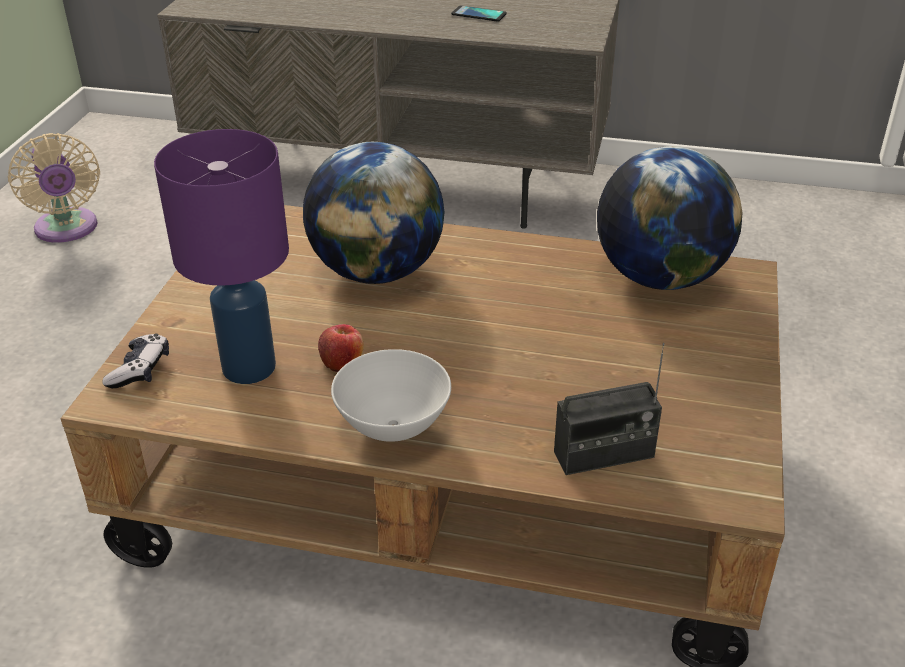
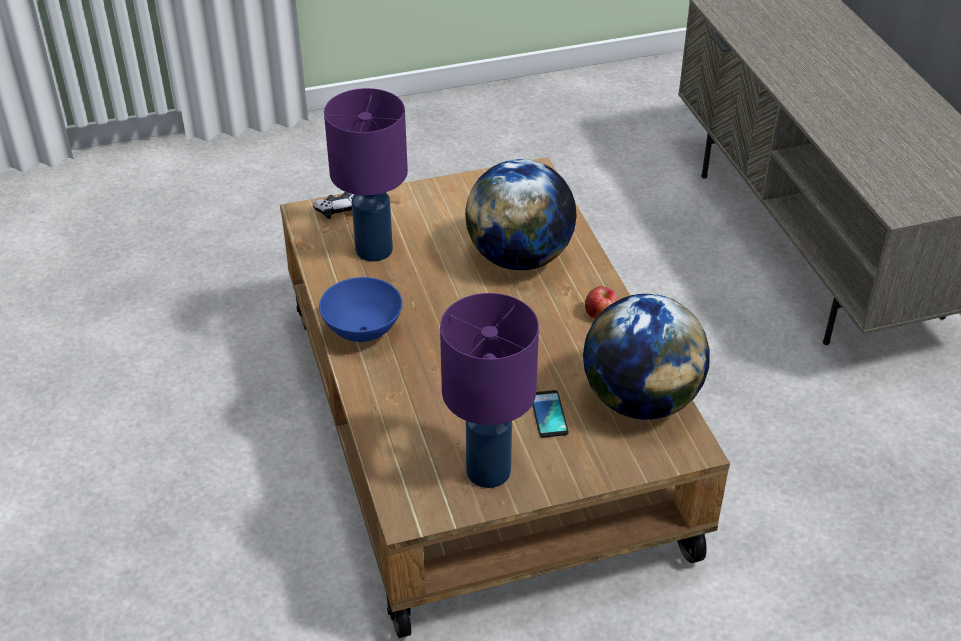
camera: 60 degrees right, 5 degrees up
(67, 230) = (572, 120): beige fan -> none
(342, 362) = (409, 284): apple -> apple (600, 314)
(394, 427) = (363, 332): white bowl -> blue bowl
(479, 14) = (881, 137): phone -> phone (548, 414)
(604, 455) = (404, 435): radio -> none
(704, 412) = (487, 471): none -> purple table lamp

